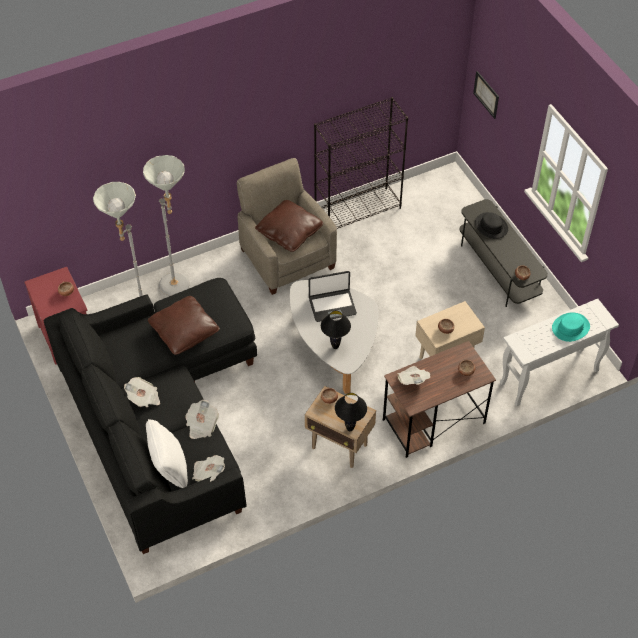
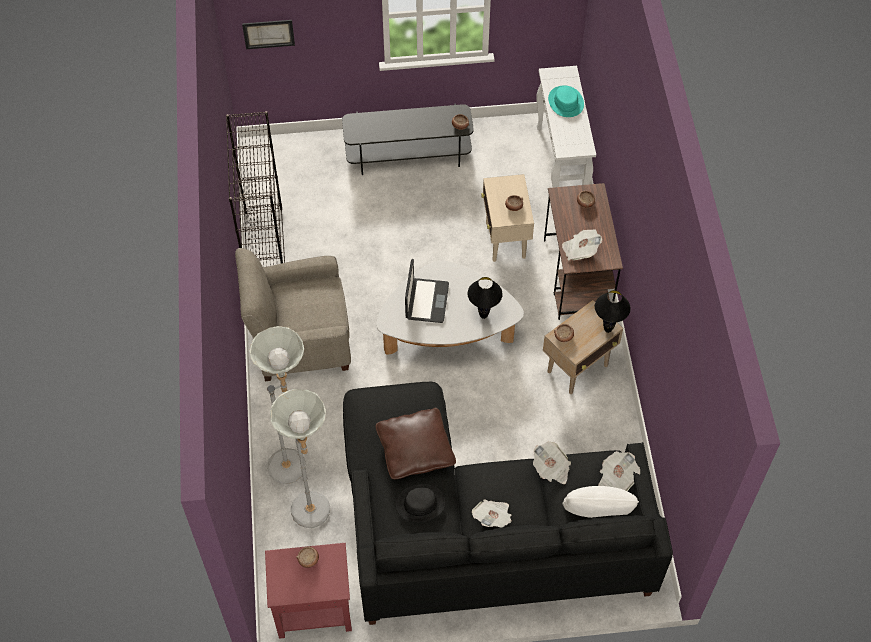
camera: 70 degrees left, 5 degrees up
(289, 232) = (308, 306): brown pillow -> none
(491, 226) = (382, 126): black hat -> black hat (420, 504)

